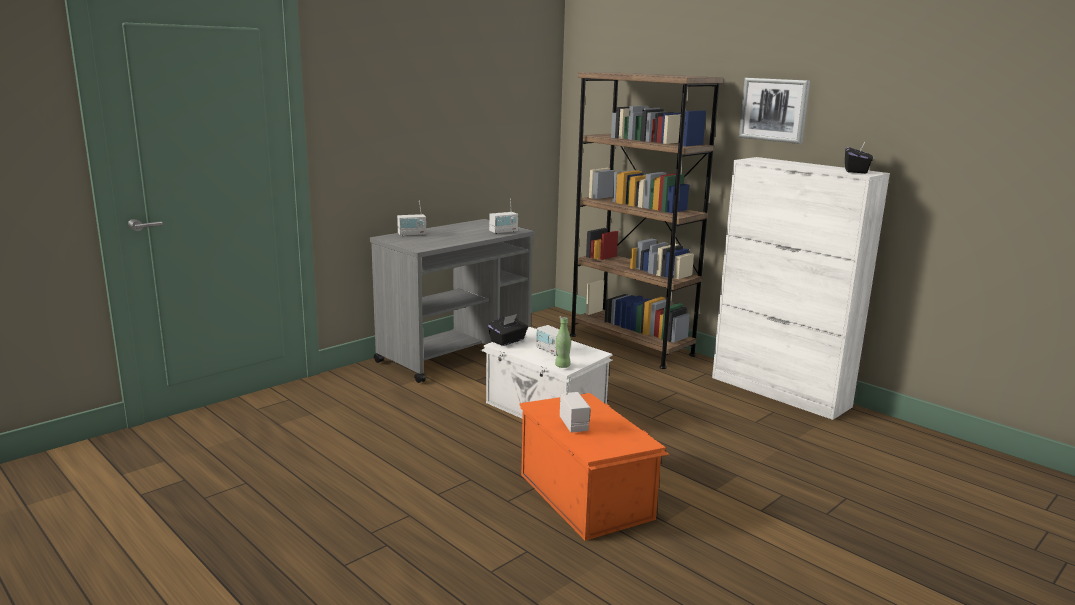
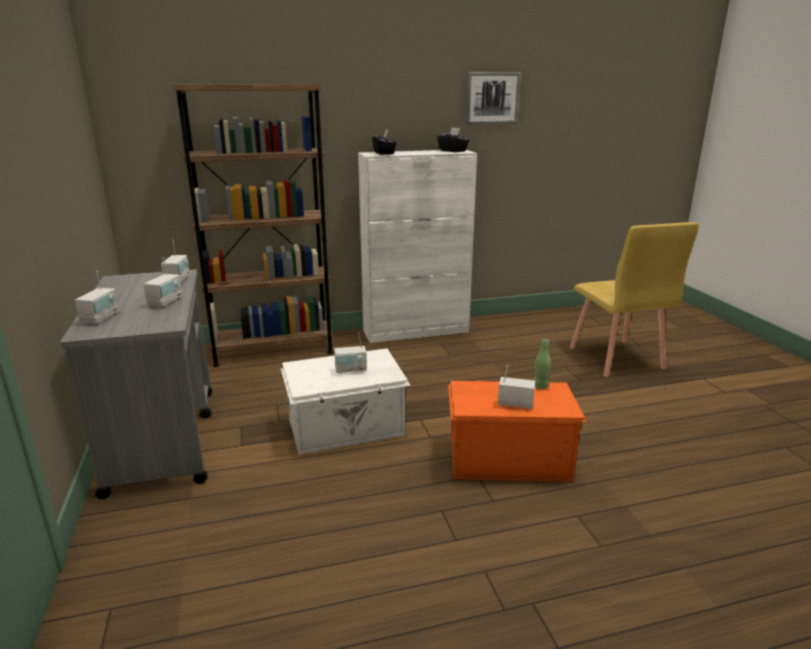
camera: 60 degrees left, 5 degrees up
(458, 239) = (166, 302): none -> radio
(508, 341) = (302, 382): black tissue box -> black tissue box (384, 153)
(562, 366) = (388, 375): green bottle -> green bottle (540, 386)
(774, 110) = (363, 110): picture -> picture (492, 98)
(943, 534) = (616, 358): none -> yellow chair

